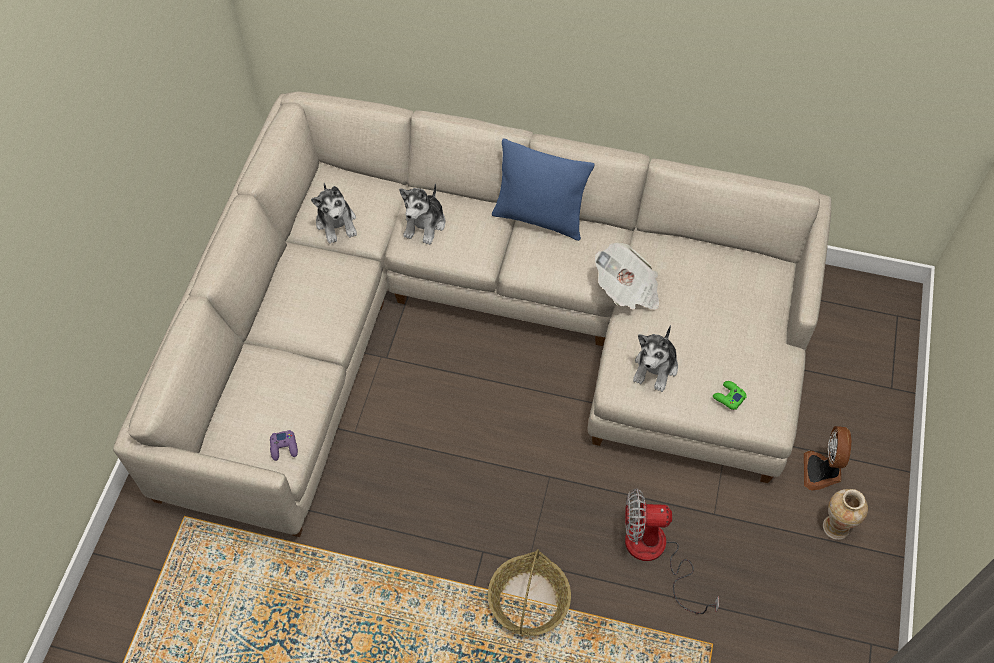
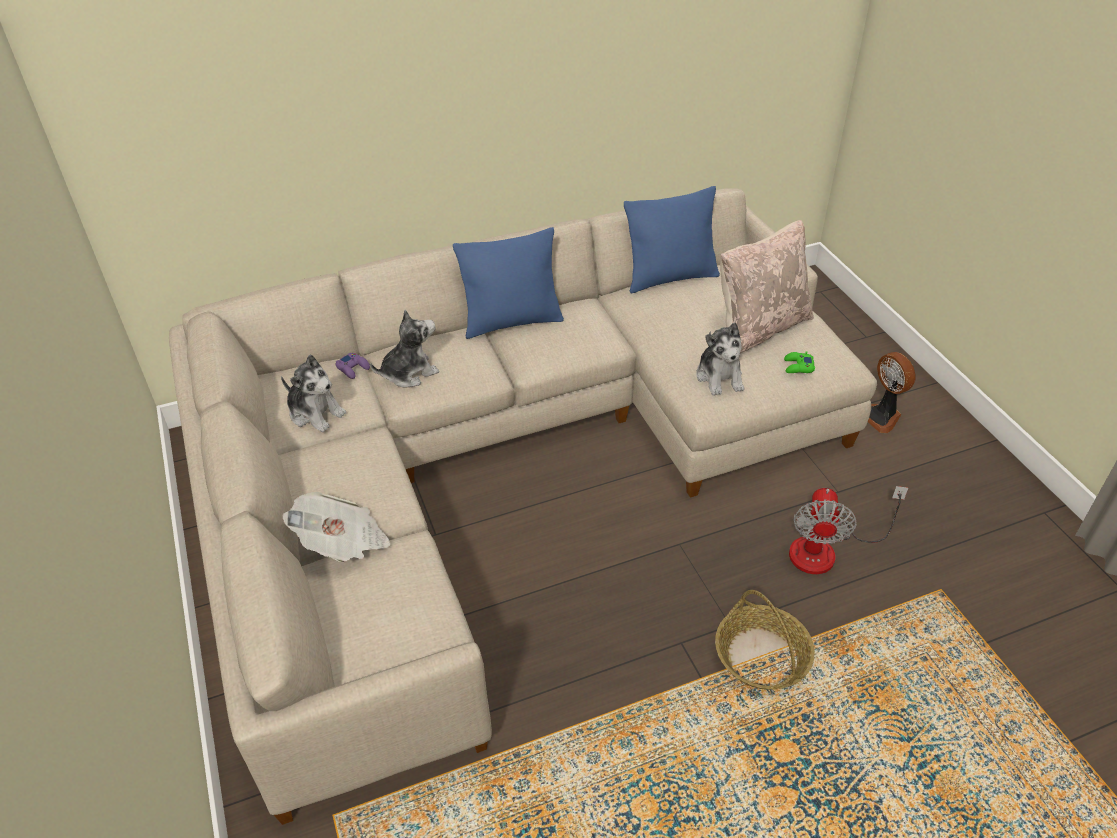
camera: 35 degrees left, 15 degrees down
(284, 447) = (435, 631): purple game controller -> purple game controller (353, 368)
(425, 224) = (409, 373): plush toy -> plush toy turned 105 degrees counterclockwise
(627, 289) = (640, 334): newspaper -> newspaper (343, 543)
(655, 554) = (826, 550): fan -> fan turned 45 degrees counterclockwise
(706, 245) = (670, 277): none -> blue pillow
(733, 341) = (759, 327): none -> beige pillow
(835, 526) = (931, 447): vase -> none

